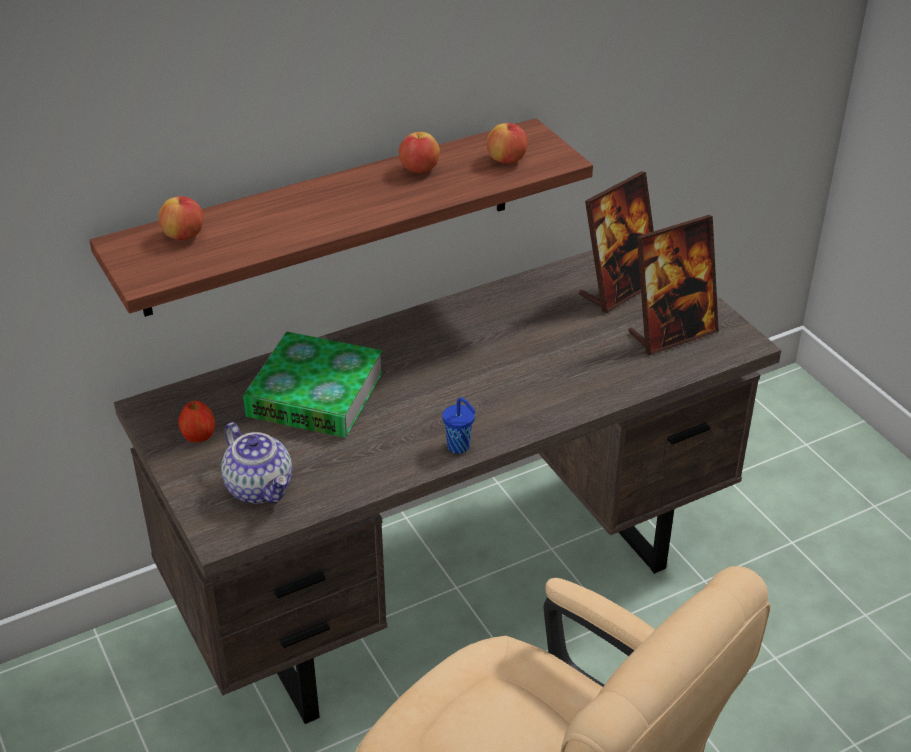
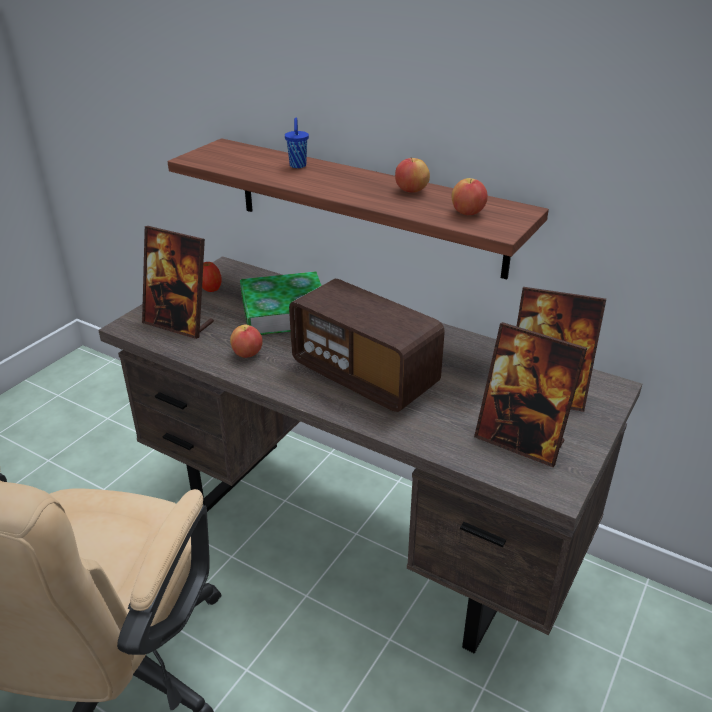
camera: 60 degrees right, 5 degrees down
(184, 236) = (248, 155): apple -> apple (247, 354)
(260, 488) = (179, 323): teapot -> picture frame
(459, 447) = (276, 382): blue cup -> blue cup (298, 166)
(499, 383) = (364, 376): none -> radio

